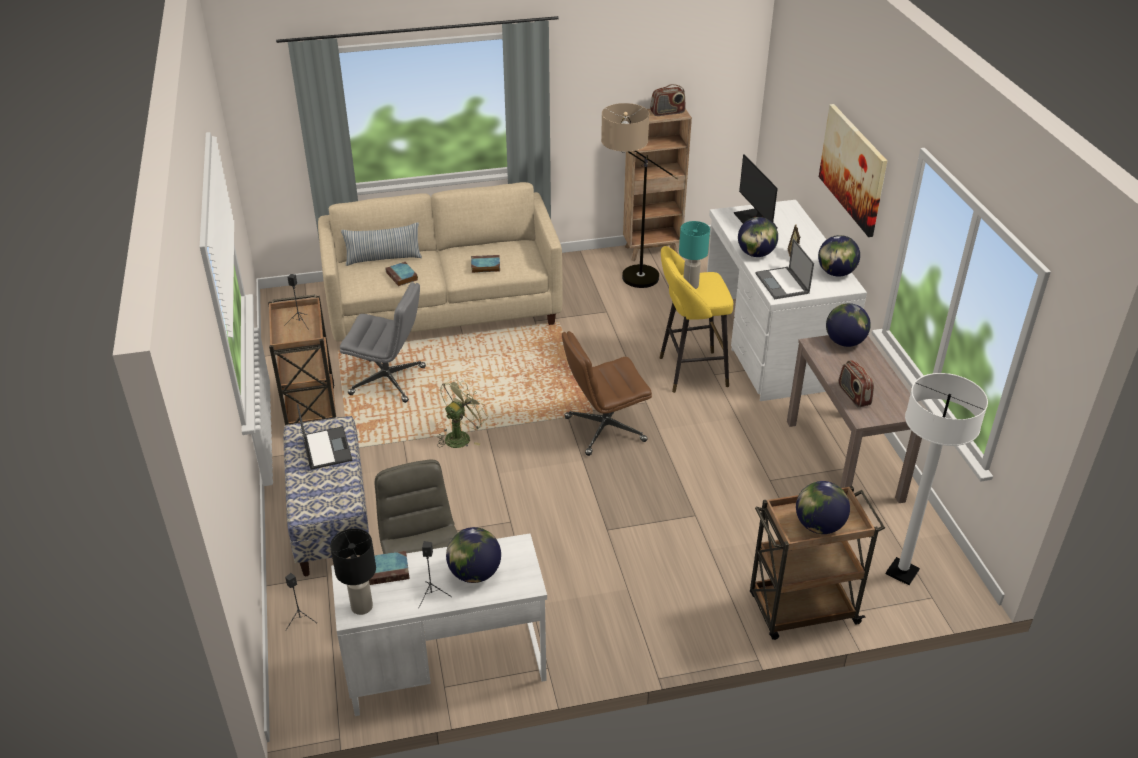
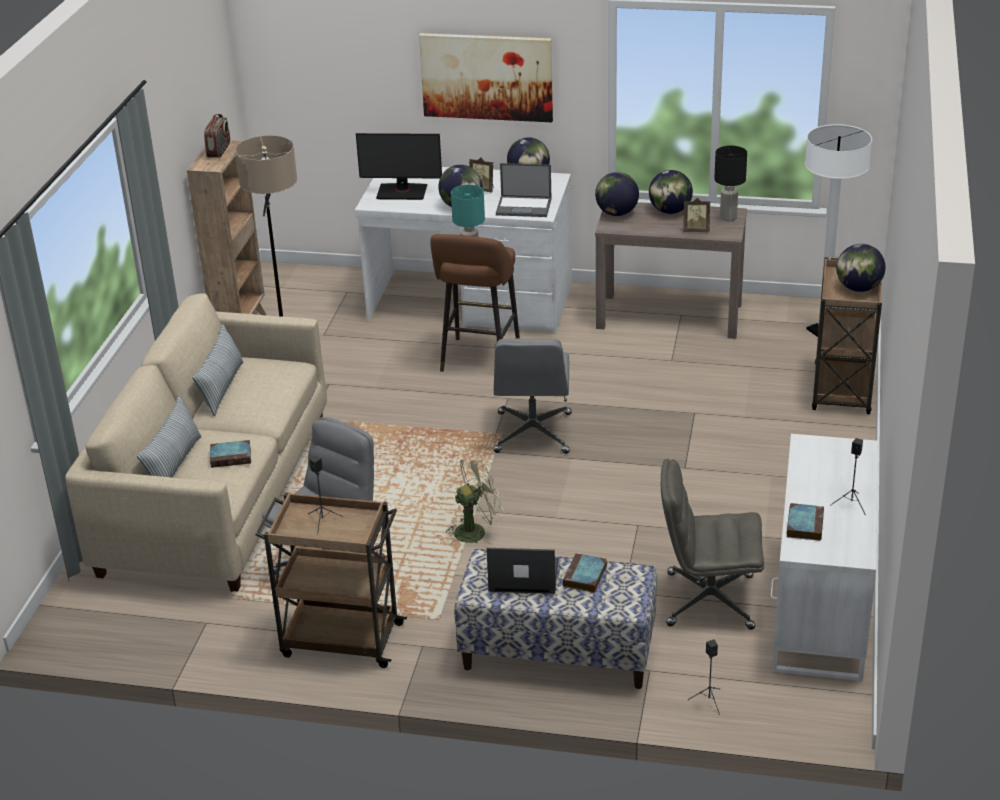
camera: 65 degrees left, 5 degrees down
(361, 607) = (850, 549): black table lamp -> black table lamp (728, 218)
(461, 436) = (476, 530): green fan -> green fan turned 90 degrees clockwise
(474, 573) = (832, 474): globe -> globe (670, 211)
(485, 247) = (222, 388): none -> pillow
(485, 266) = (265, 395): book -> book (585, 577)
(604, 430) = (533, 434): brown office chair -> grey office chair
(688, 372) = (479, 360): yellow stool -> brown stool
(853, 395) = (696, 230): radio -> picture frame

